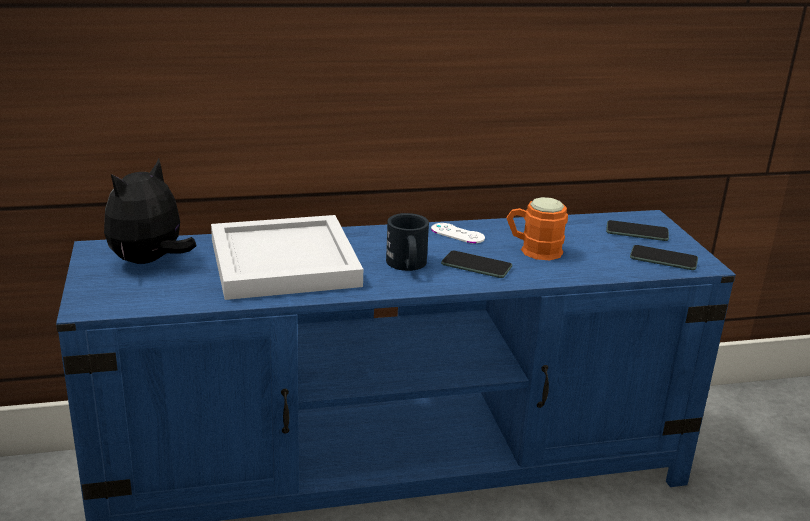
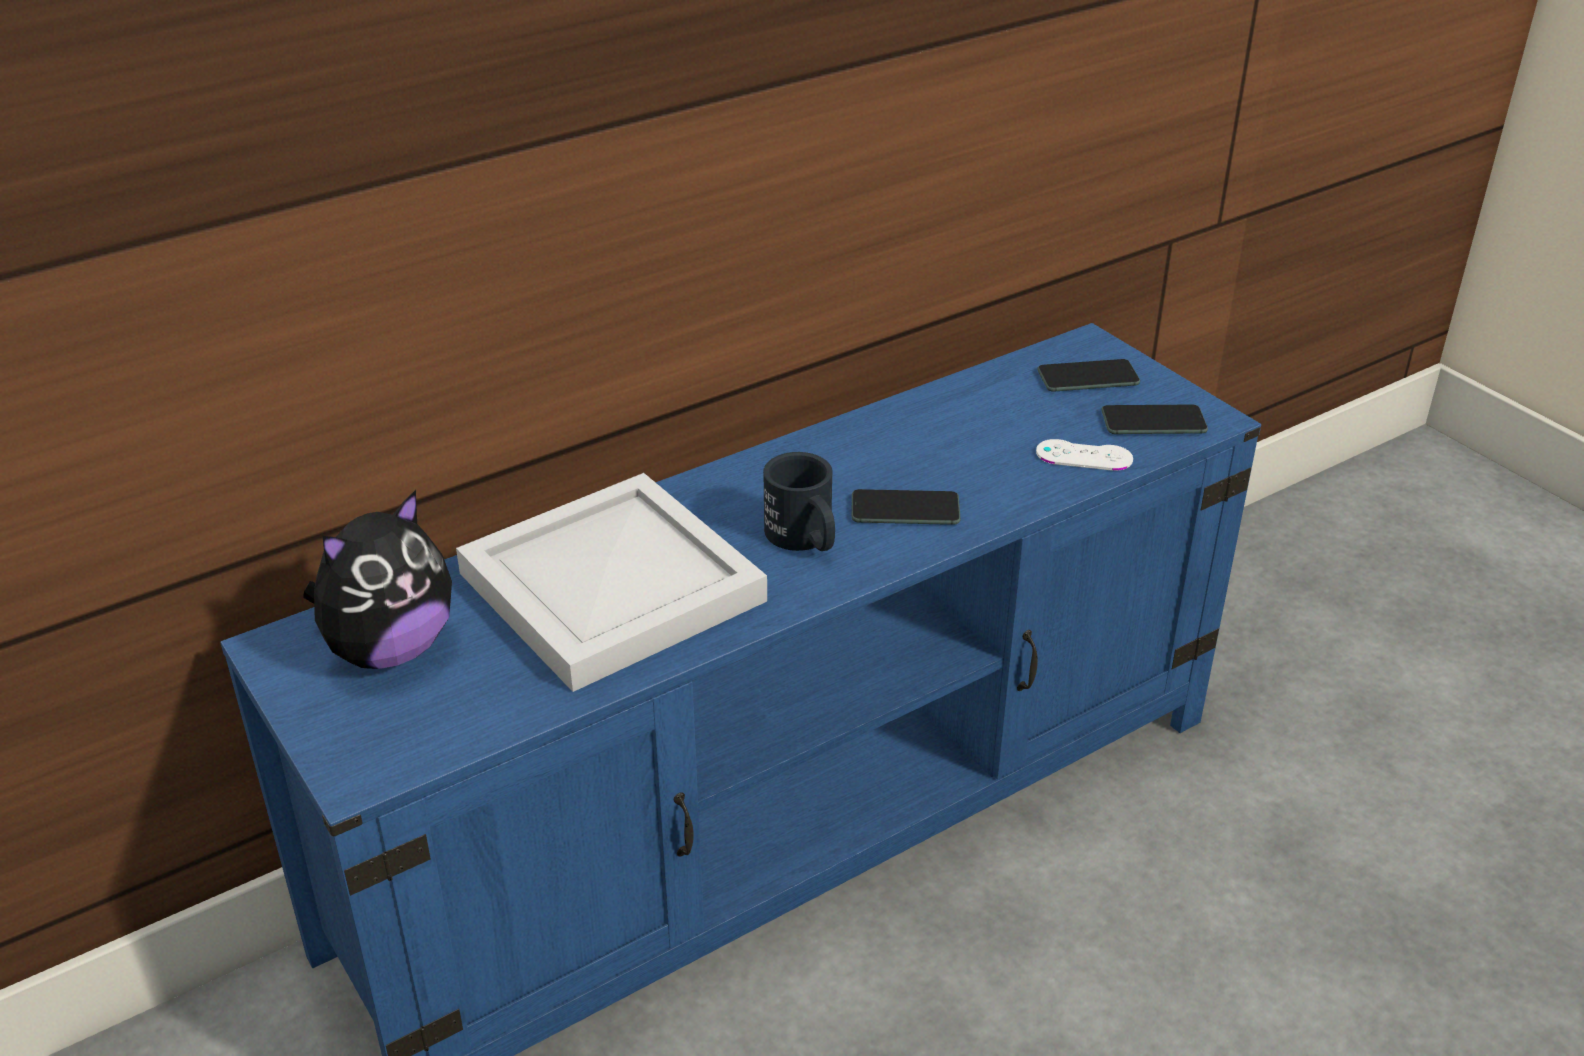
camera: 20 degrees left, 10 degrees up
(149, 262) = (389, 649): plush toy -> plush toy turned 150 degrees counterclockwise
(457, 233) = (836, 451): white game controller -> white game controller (1084, 456)
(533, 250) = (967, 455): orange mug -> none

